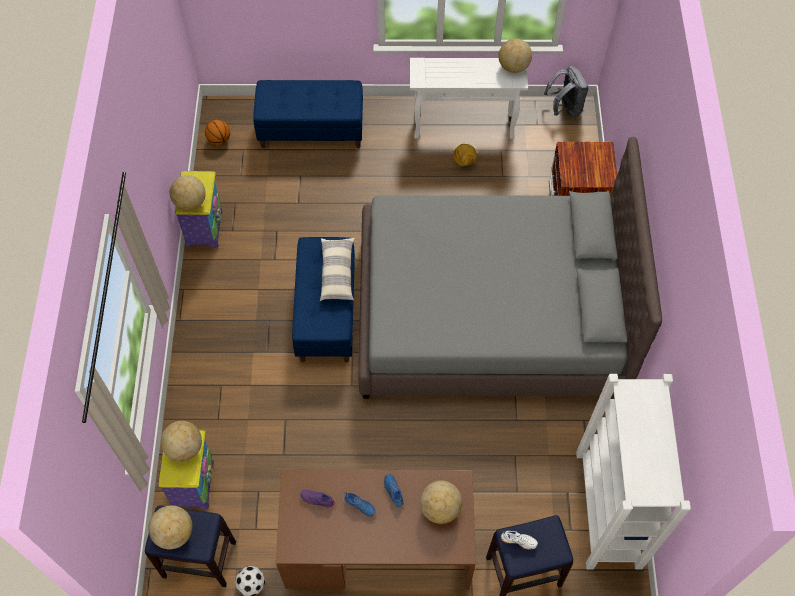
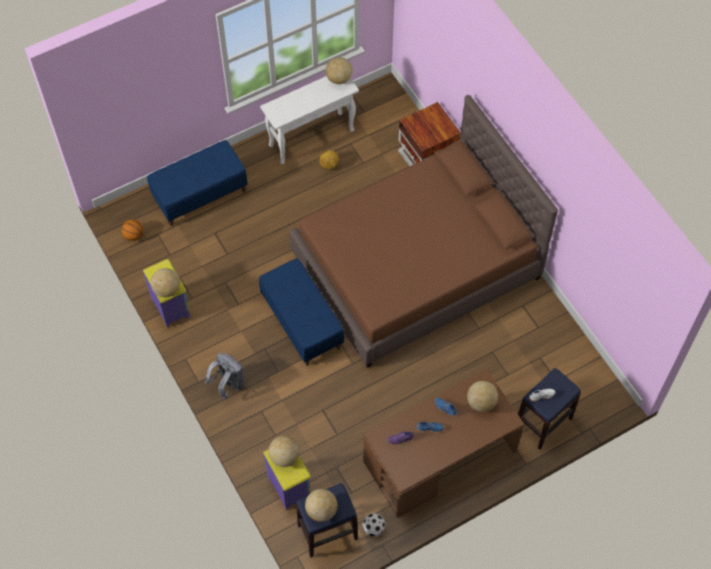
camera: 30 degrees left, 0 degrees up
(337, 273) = (304, 287): pillow -> none
(490, 313) = (416, 265): grey bed -> brown bed
(565, 108) = (376, 91): grey backpack -> grey backpack (228, 384)
(608, 509) = (572, 354): white bookcase -> none

